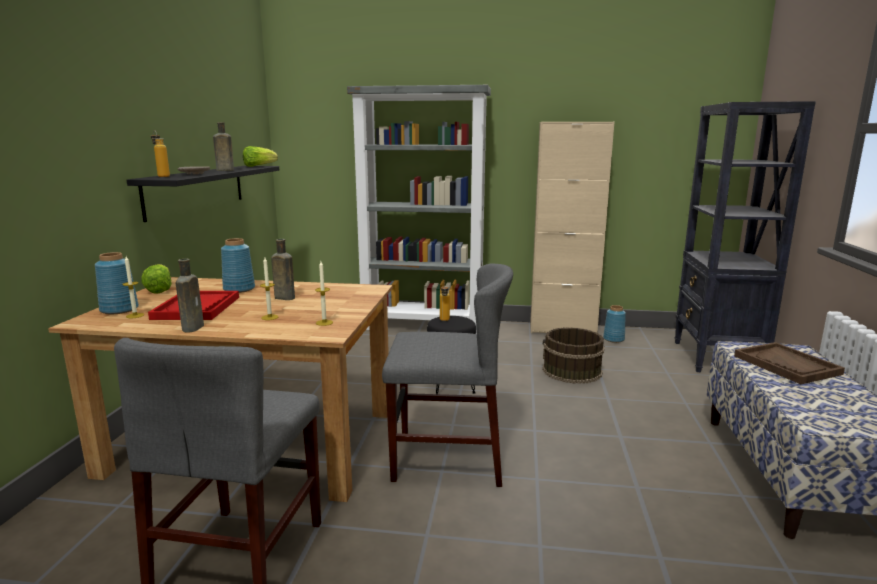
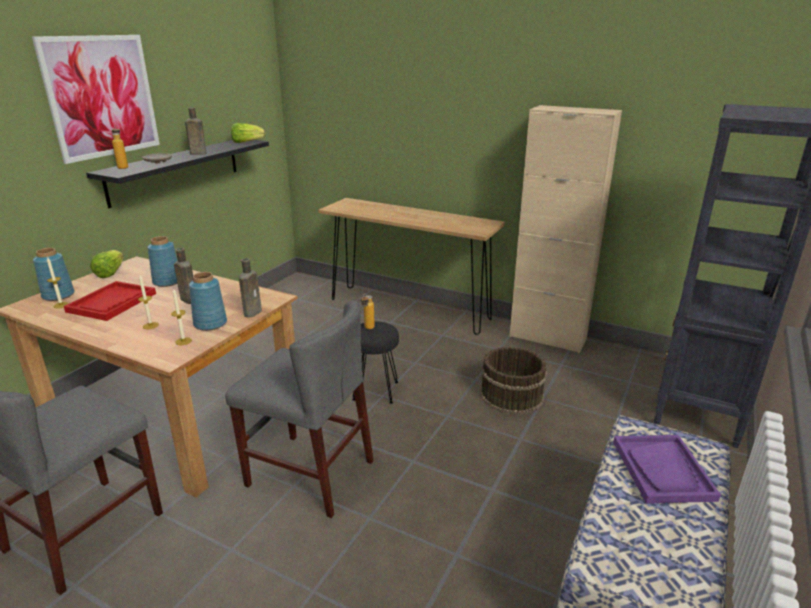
camera: 20 degrees right, 10 degrees up
(141, 100) = (102, 96): none -> picture
(193, 327) = (85, 328): brown bottle -> brown bottle (253, 312)
(423, 325) = (408, 309): grey bookcase -> brown console table
(613, 339) = (594, 361): blue vase -> blue vase (210, 324)
(786, 365) = (662, 470): brown tray -> purple tray

